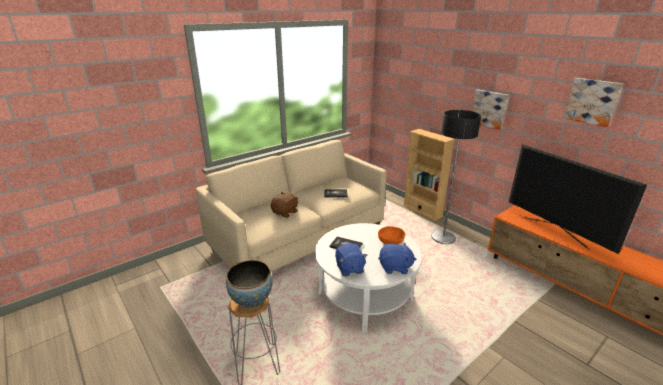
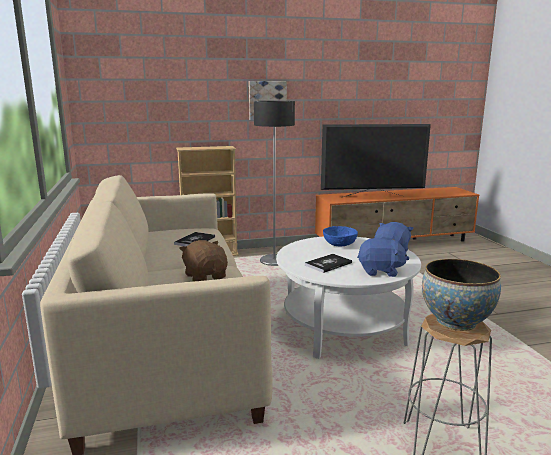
camera: 65 degrees left, 10 degrees down
(391, 242) = (339, 244): orange bowl -> blue bowl
(592, 101) = (357, 74): picture -> none

